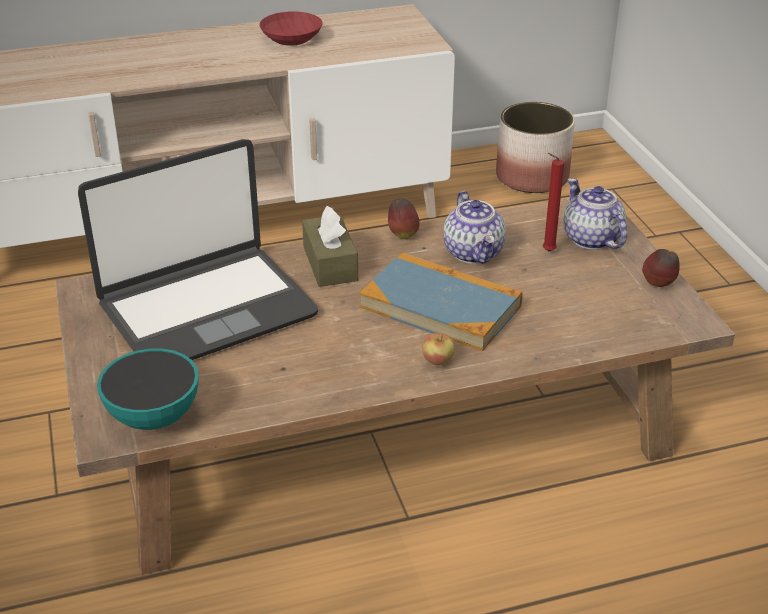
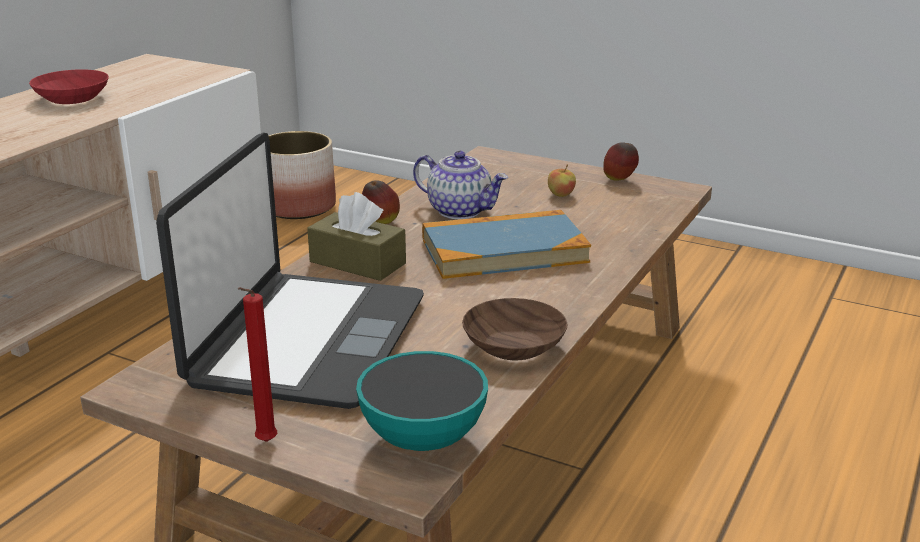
camera: 45 degrees left, 10 degrees down
(310, 388) = (516, 346): none -> brown bowl
(438, 361) = (572, 282): apple -> apple (561, 194)
(546, 251) = (510, 190): red candle -> red candle (264, 443)
(590, 239) = (524, 173): teapot -> none

